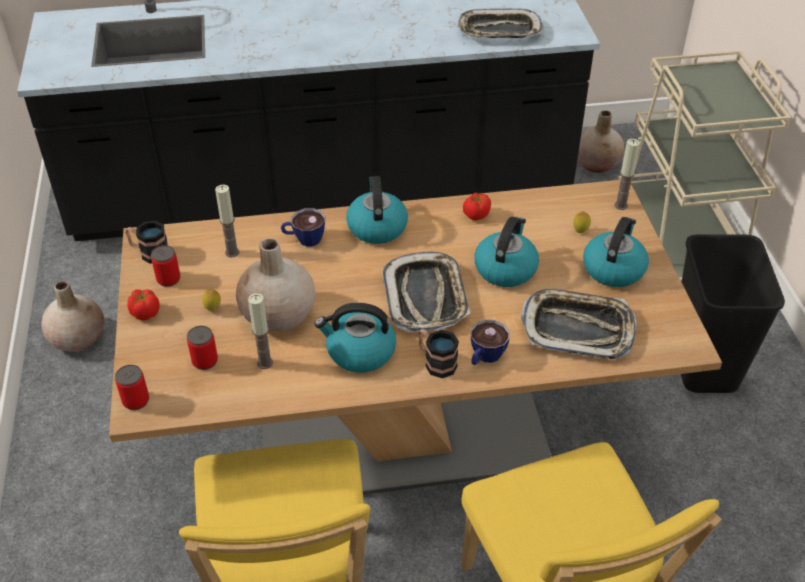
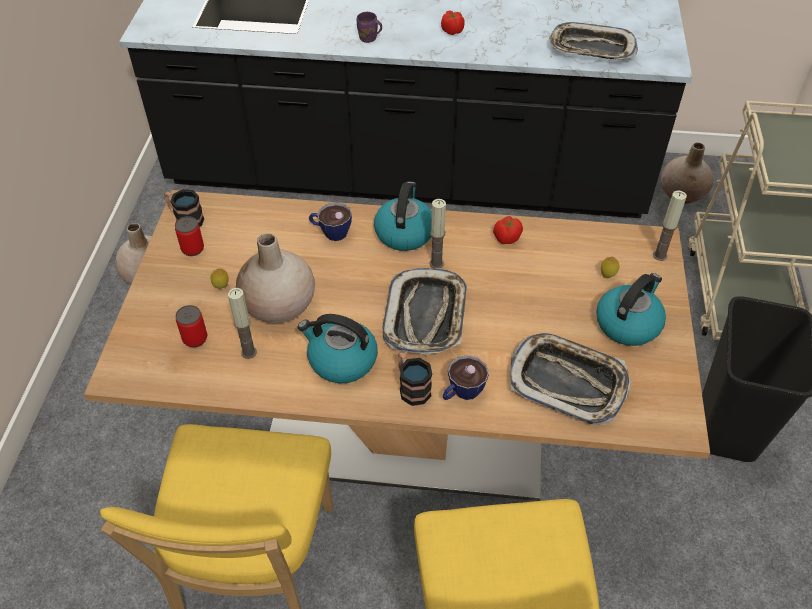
camera: 15 degrees right, 5 degrees up
(136, 401) = (119, 365): can -> none
(145, 313) = (160, 278): tomato -> tomato (452, 31)
(232, 252) = (259, 233): candle -> candle (436, 263)
(280, 52) = (368, 39): none -> purple mug
(505, 268) = (516, 301): kettle -> none

